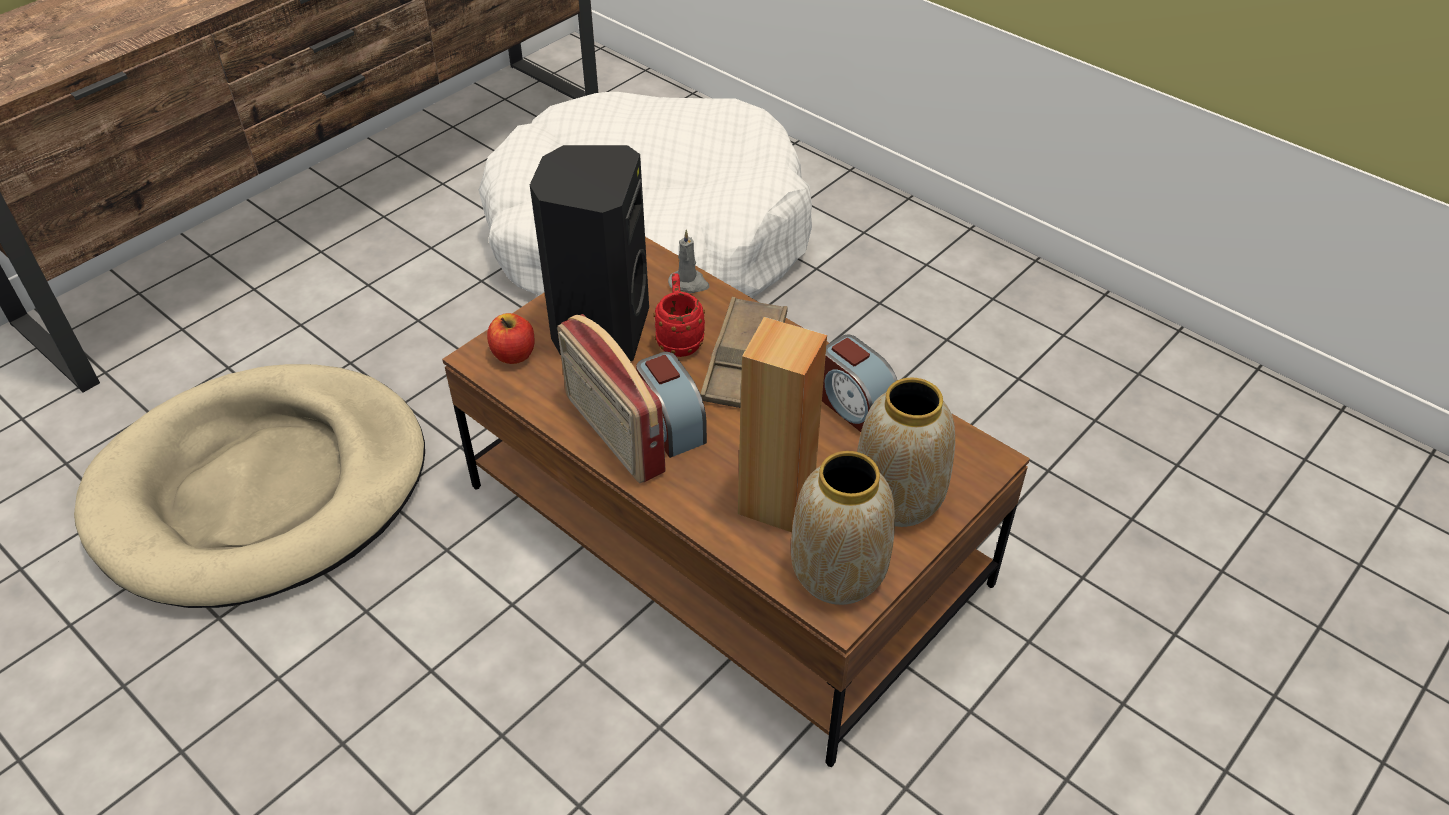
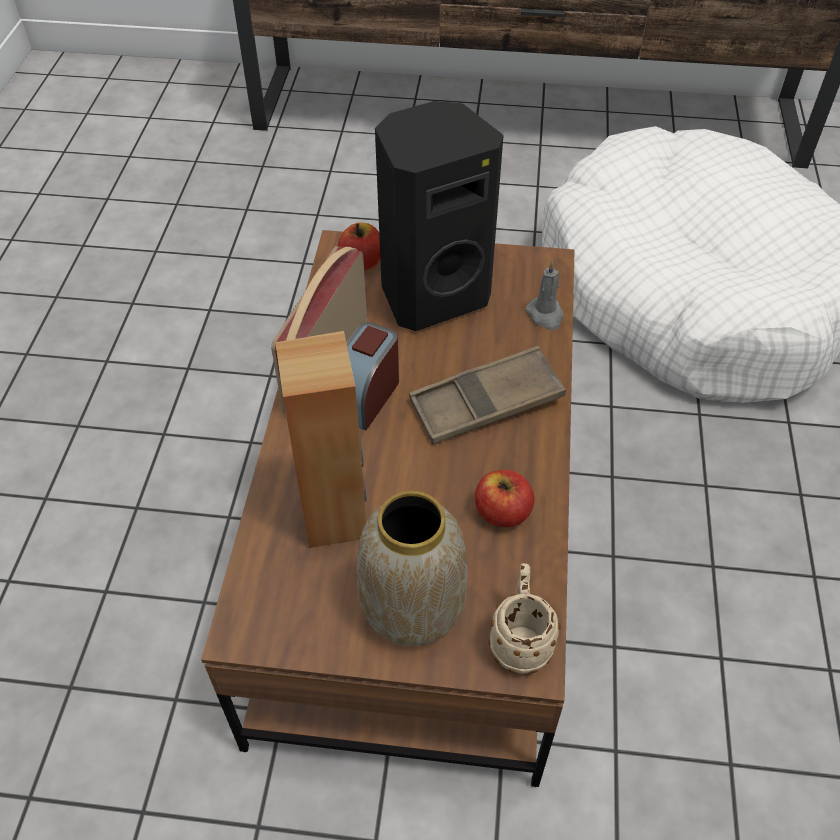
camera: 55 degrees right, 5 degrees up
(262, 490) = (245, 254): beige dog bed -> none
(679, 339) = (472, 346): red mug -> none
(837, 574) = (284, 606): vase -> none
(854, 407) = (502, 512): alarm clock -> apple
(968, 454) = (520, 639): none -> beige mug

